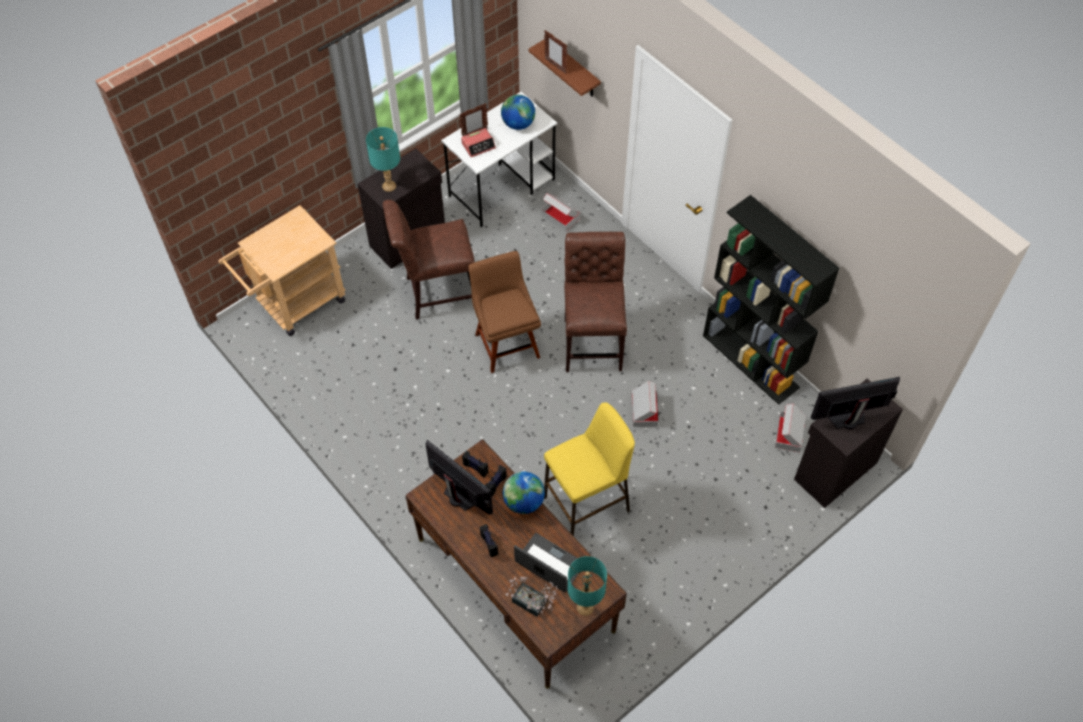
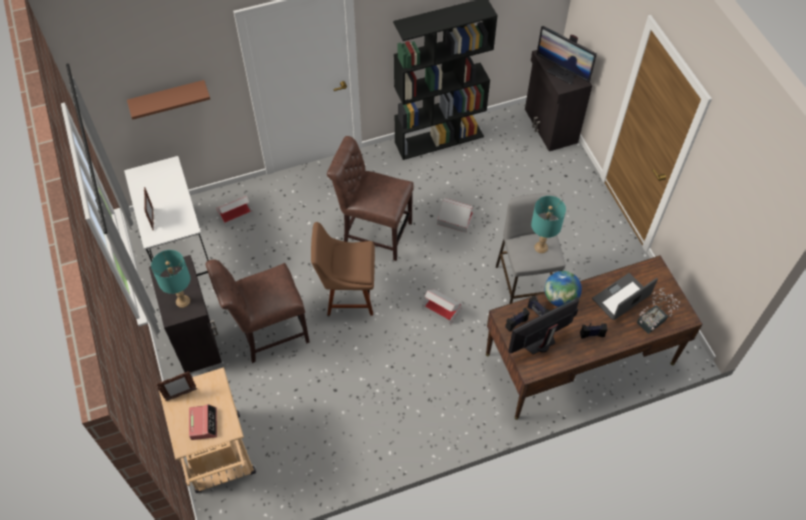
camera: 70 degrees left, 0 degrees up
(436, 292) = (268, 332): brown chair -> brown chair turned 60 degrees clockwise
(478, 145) = (169, 221): alarm clock -> alarm clock (203, 424)
(518, 124) = (162, 184): globe -> none
(555, 66) = (166, 104): picture frame -> picture frame (181, 395)
(585, 607) = (665, 285): turquoise table lamp -> turquoise table lamp (540, 247)
(587, 504) = (524, 286): yellow stool -> grey stool
(789, 434) = (511, 140): cardboard box -> cardboard box (441, 308)
(848, 419) = (562, 73): monitor -> monitor turned 60 degrees counterclockwise

